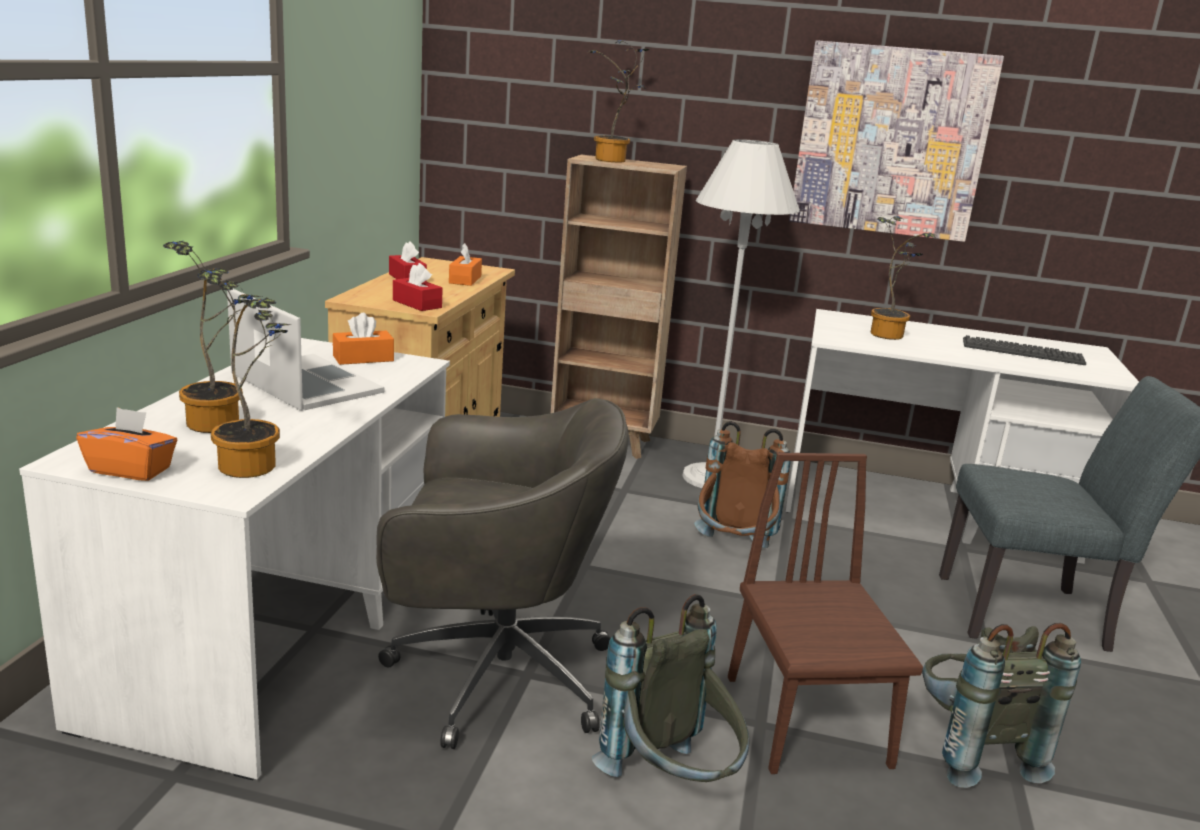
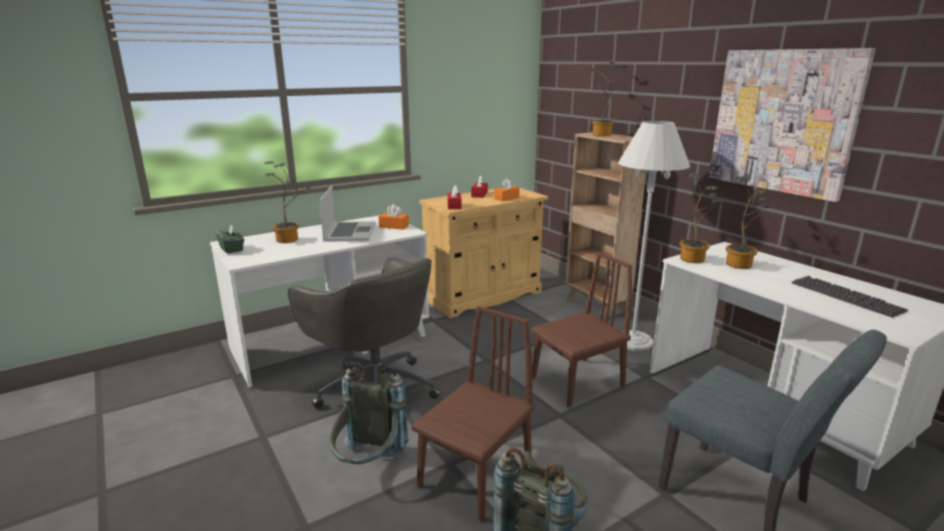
camera: 45 degrees right, 0 degrees up
(131, 470) = (232, 249): orange tissue box -> green tissue box
(253, 464) = (266, 255): potted plant -> potted plant (695, 258)
(732, 552) = (577, 382): brown backpack -> brown chair

